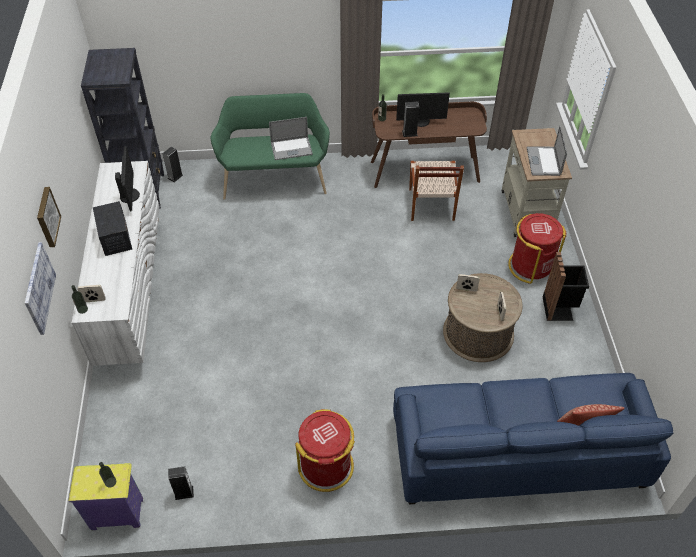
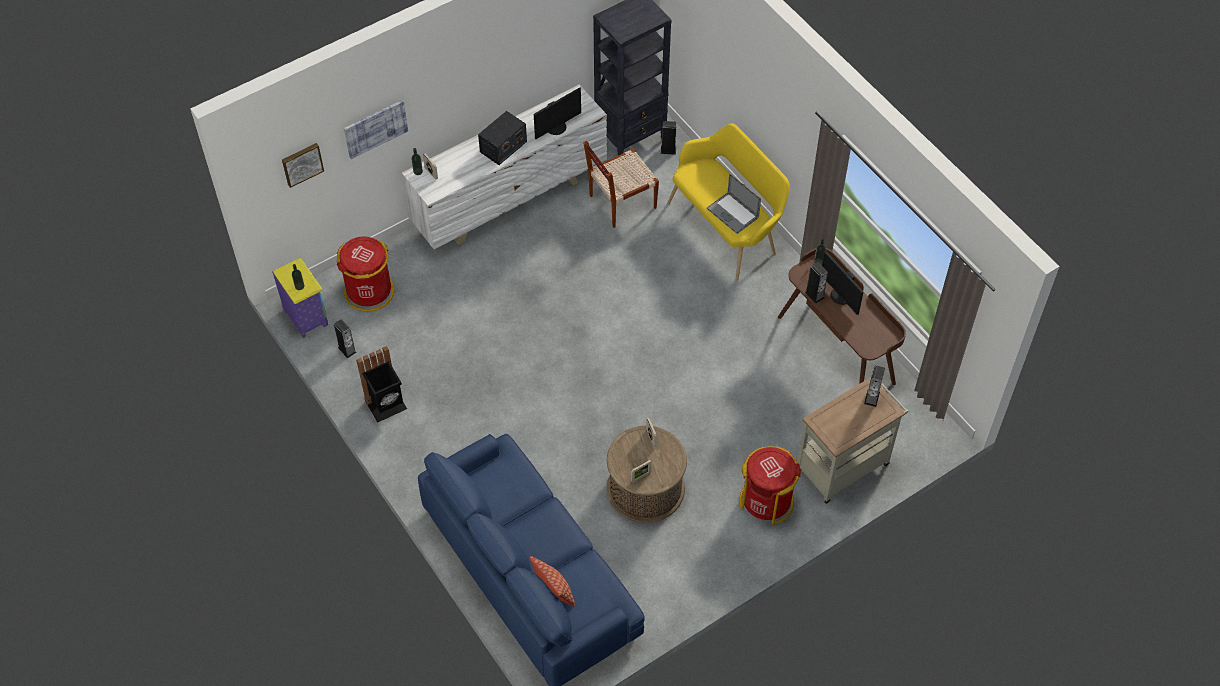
camera: 60 degrees right, 5 degrees up
(47, 217) = (433, 88): picture -> picture (302, 164)
(274, 178) = (726, 227): green bench -> yellow bench
(326, 466) = (428, 434): red trash can -> red trash can (369, 292)
(431, 206) = (787, 378): chair -> chair (621, 203)
(531, 137) = (872, 398): none -> speaker
(543, 161) = (841, 422): laptop -> none
(559, 308) = (725, 547): black trash can -> black trash can (387, 406)

